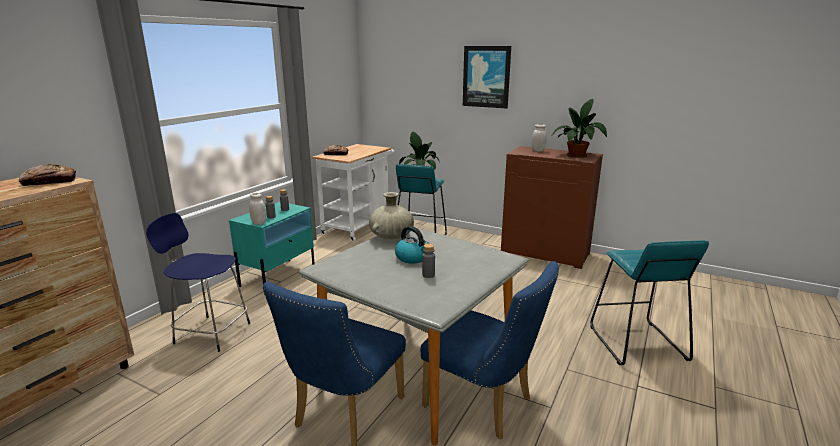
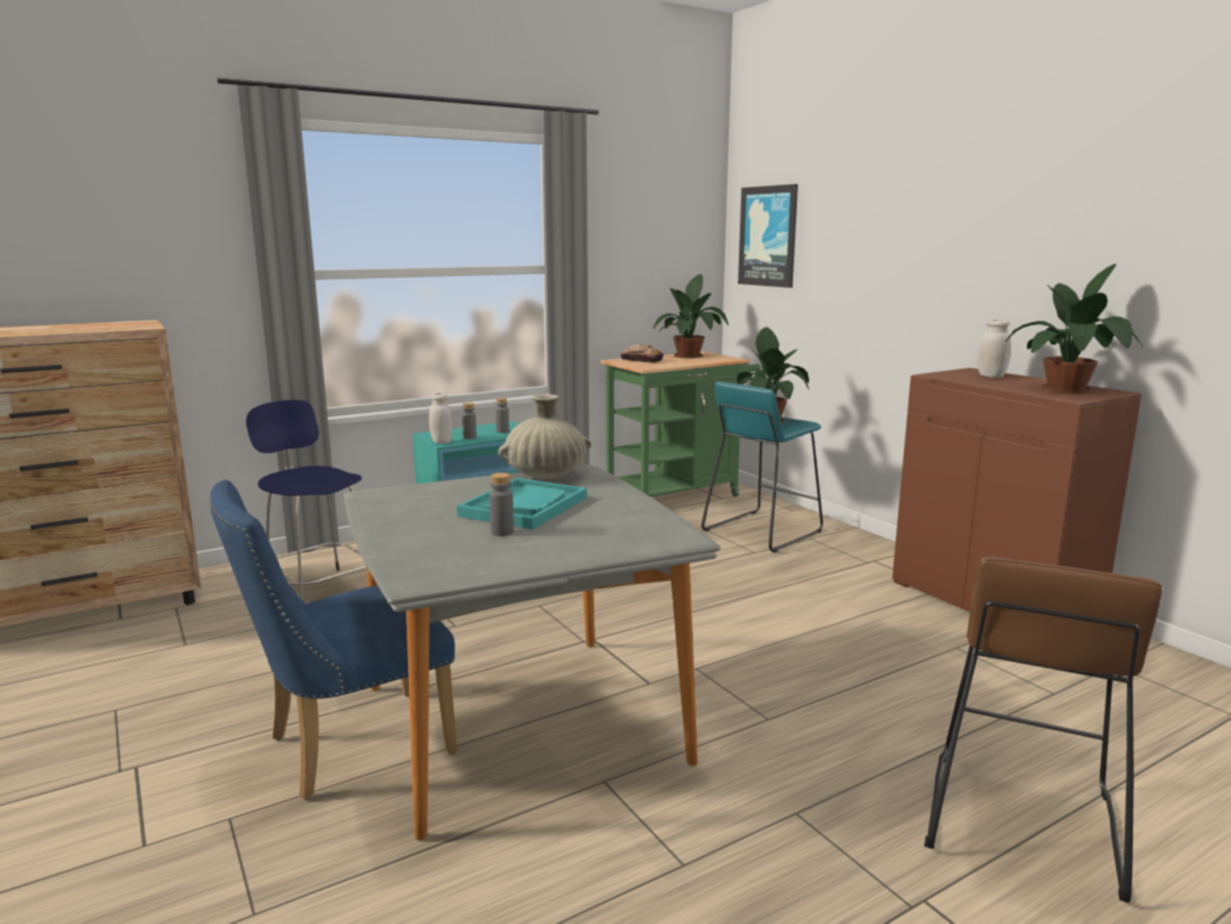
camera: 30 degrees right, 5 degrees down
(49, 182) = (125, 326): bread -> none
(356, 148) = (690, 356): none -> potted plant
(359, 226) = (679, 495): white cart -> green cart
(413, 258) = (524, 506): kettle -> turquoise tray
(485, 405) = (568, 814): blue chair -> none
(486, 77) = (918, 226): picture -> picture (768, 236)
(636, 343) = (1019, 820): turquoise stool -> brown stool

